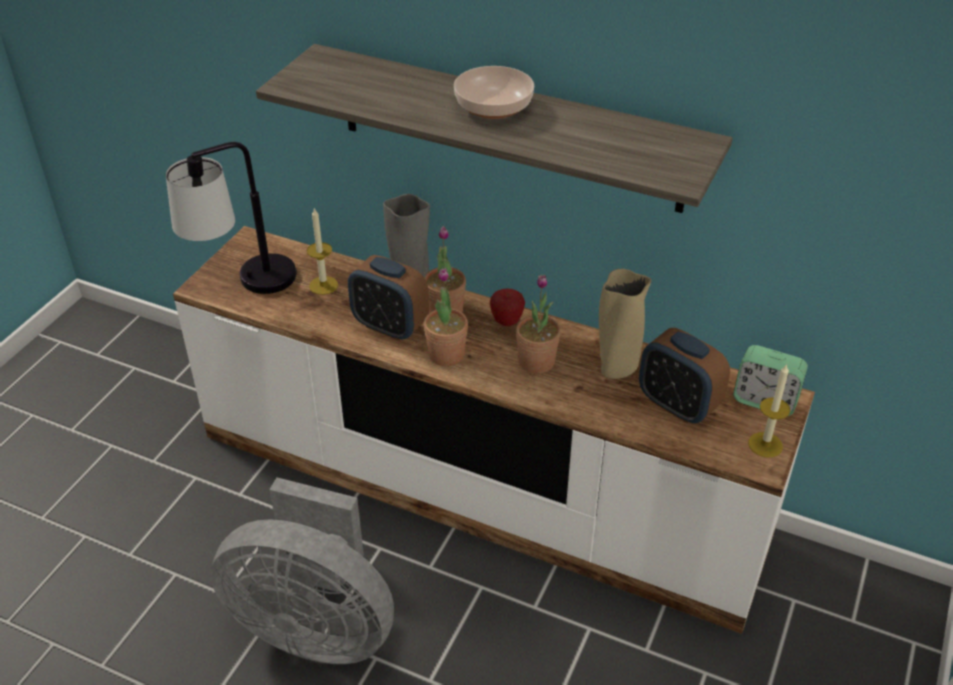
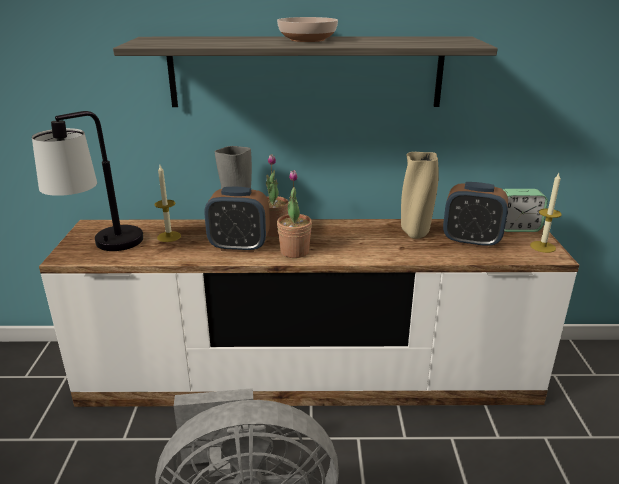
camera: 25 degrees left, 15 degrees down
(506, 321) = (320, 227): apple -> none
(536, 362) = (360, 241): potted plant -> none

